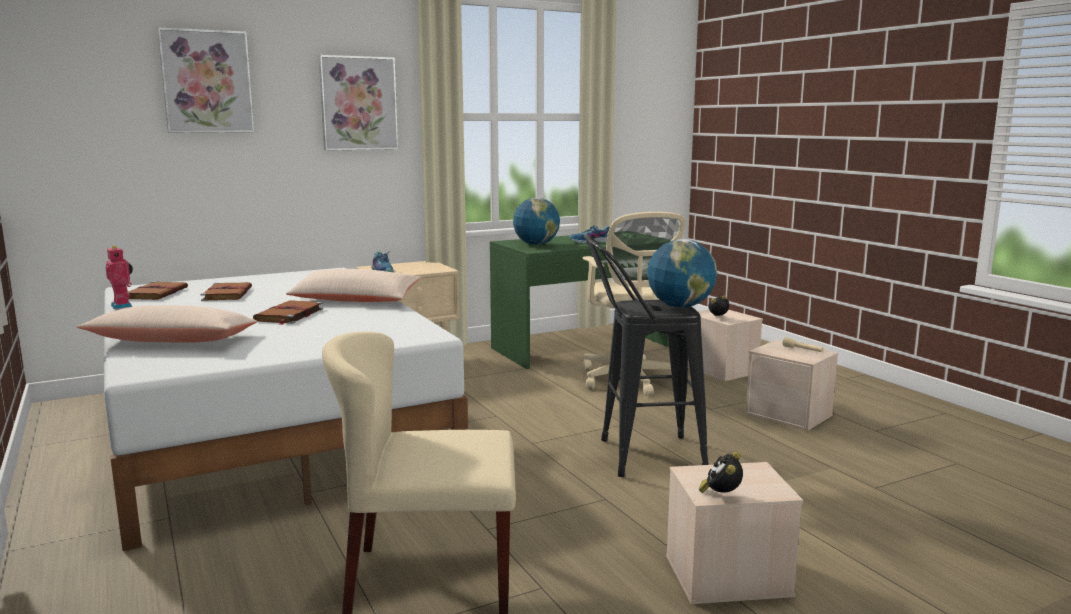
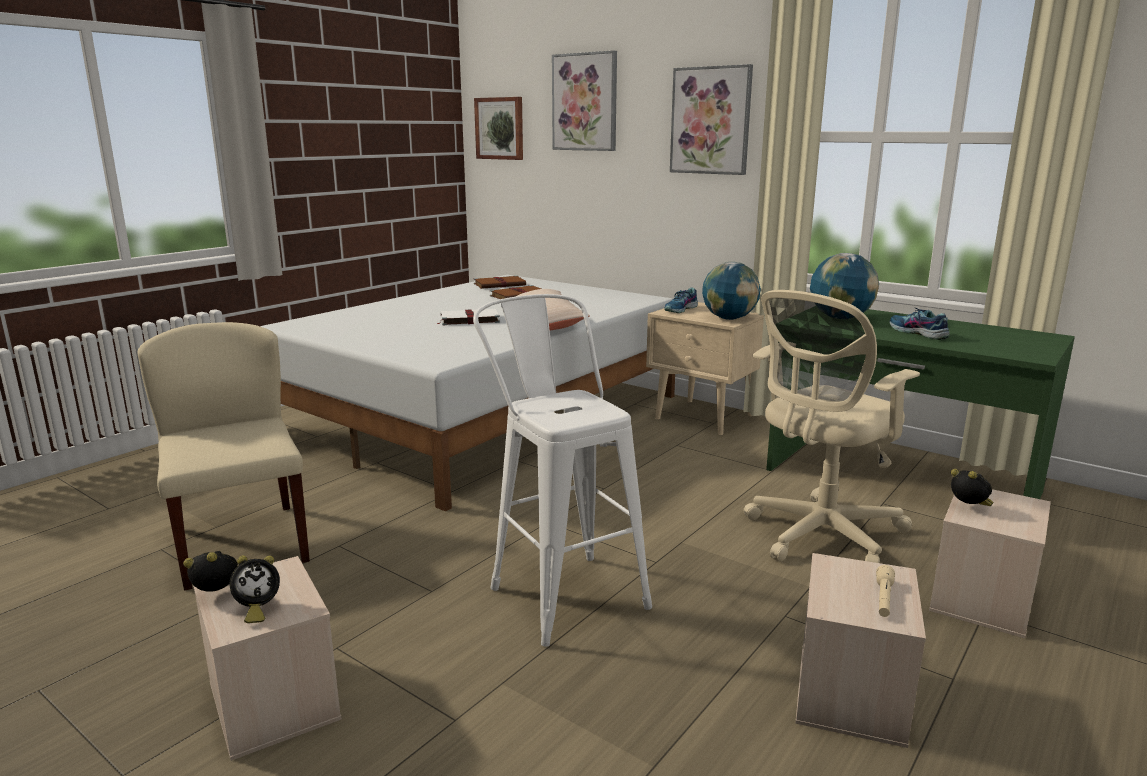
camera: 65 degrees right, 5 degrees up
(67, 109) = (500, 128): none -> picture
(123, 305) = (455, 287): toy robot -> none
(173, 341) = (367, 314): beige pillow -> none
(288, 315) = (468, 319): brown book -> white book
(638, 456) = (561, 589): black stool -> white stool
(680, 306) = (581, 418): globe -> globe (729, 318)
(753, 483) = (256, 610): none -> alarm clock

